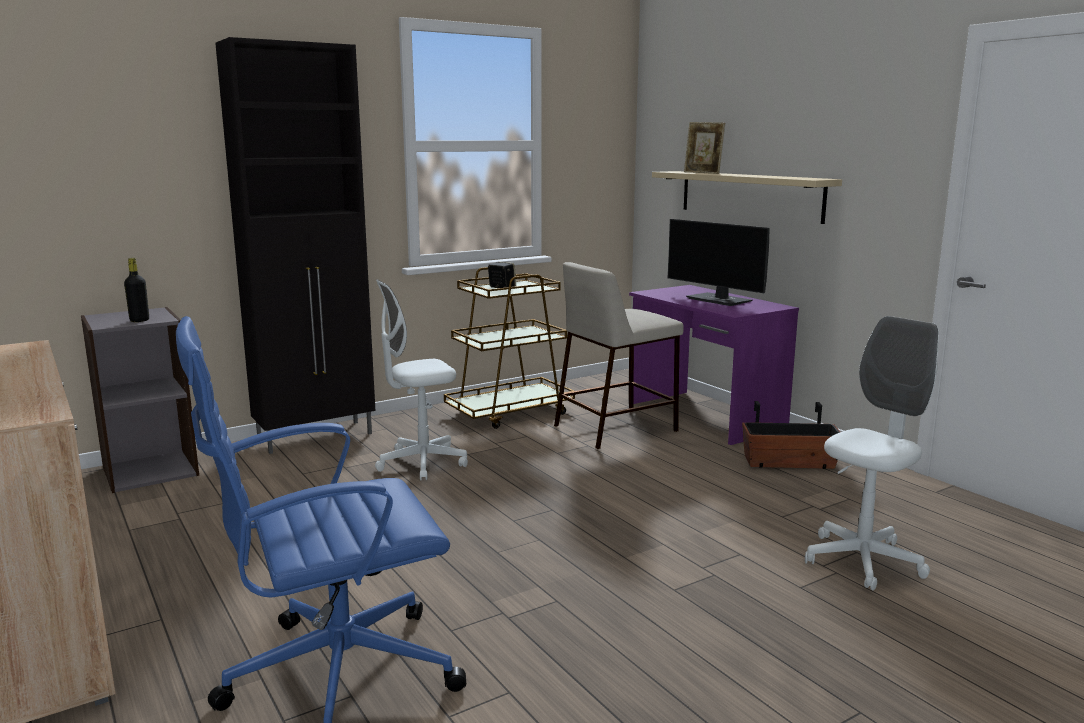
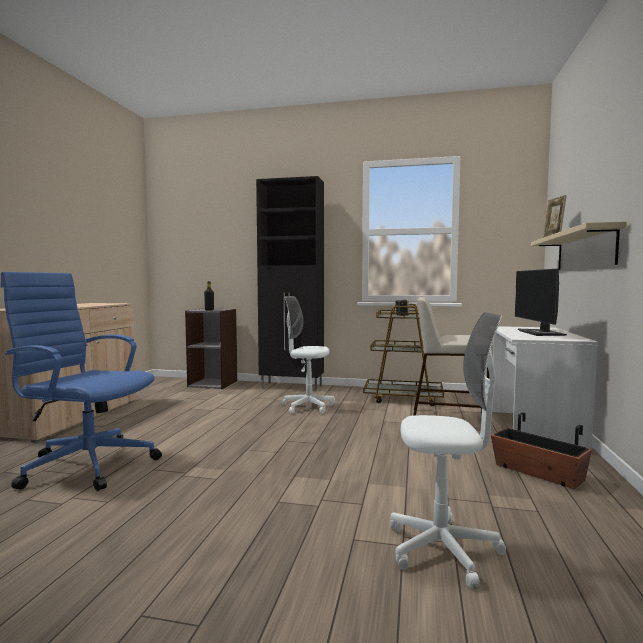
camera: 45 degrees right, 10 degrees down
(704, 416) = (532, 430): purple desk -> white desk

